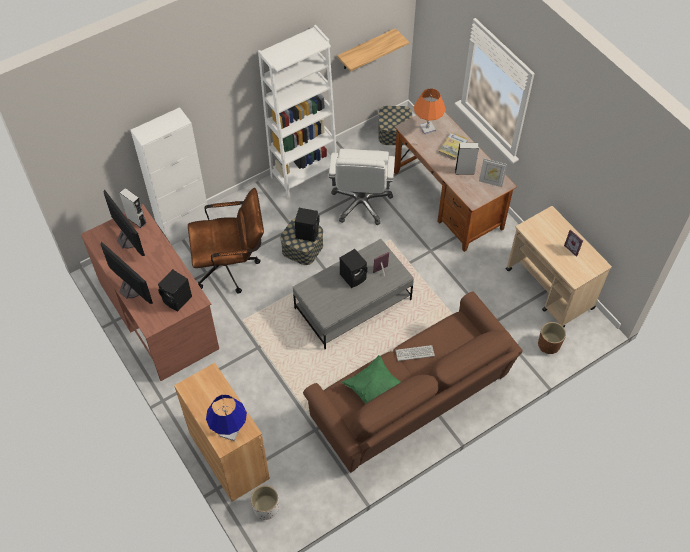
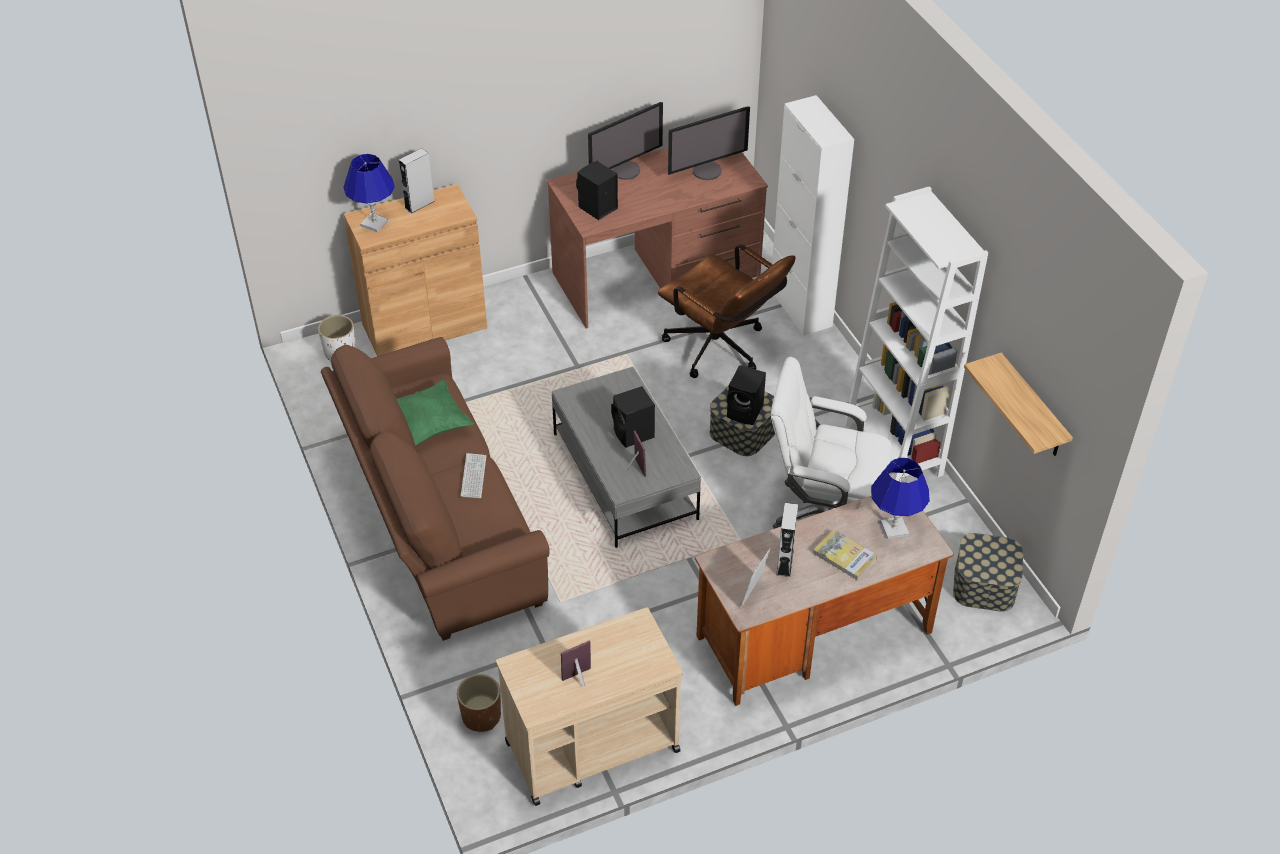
camera: 100 degrees right, 10 degrees down
(136, 220) = (738, 178): grey speaker -> grey speaker (419, 204)
(232, 267) = (722, 351): brown office chair -> brown office chair turned 45 degrees counterclockwise
(427, 128) = (894, 528): orange table lamp -> blue table lamp

